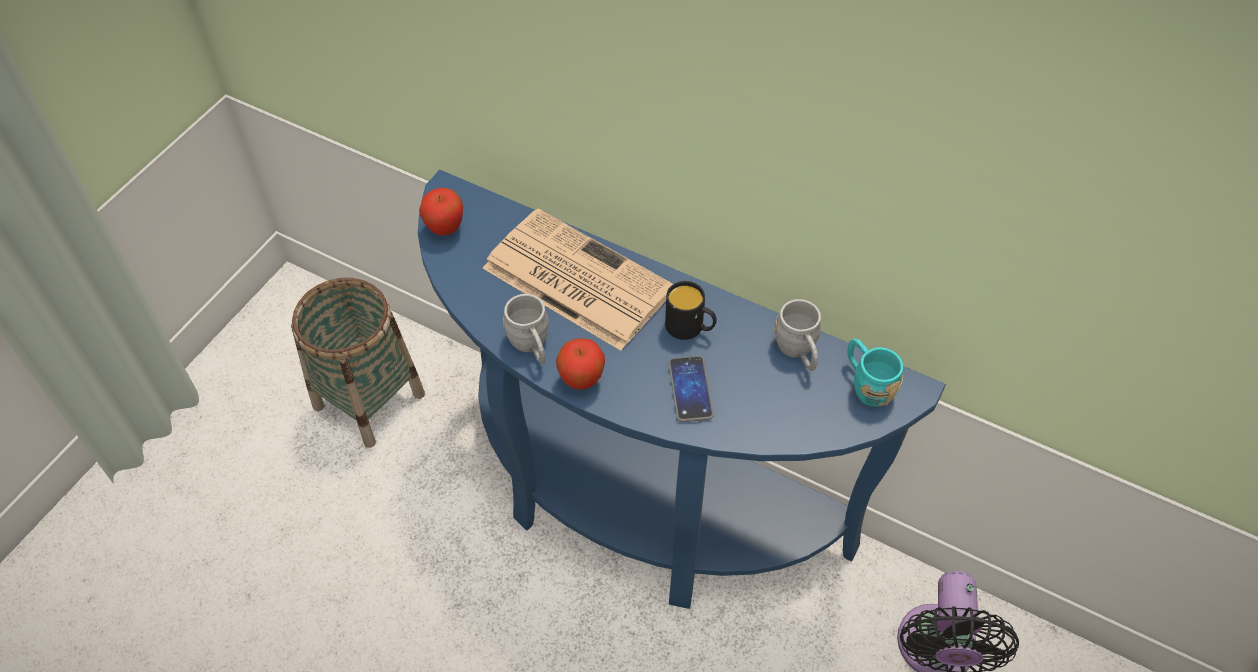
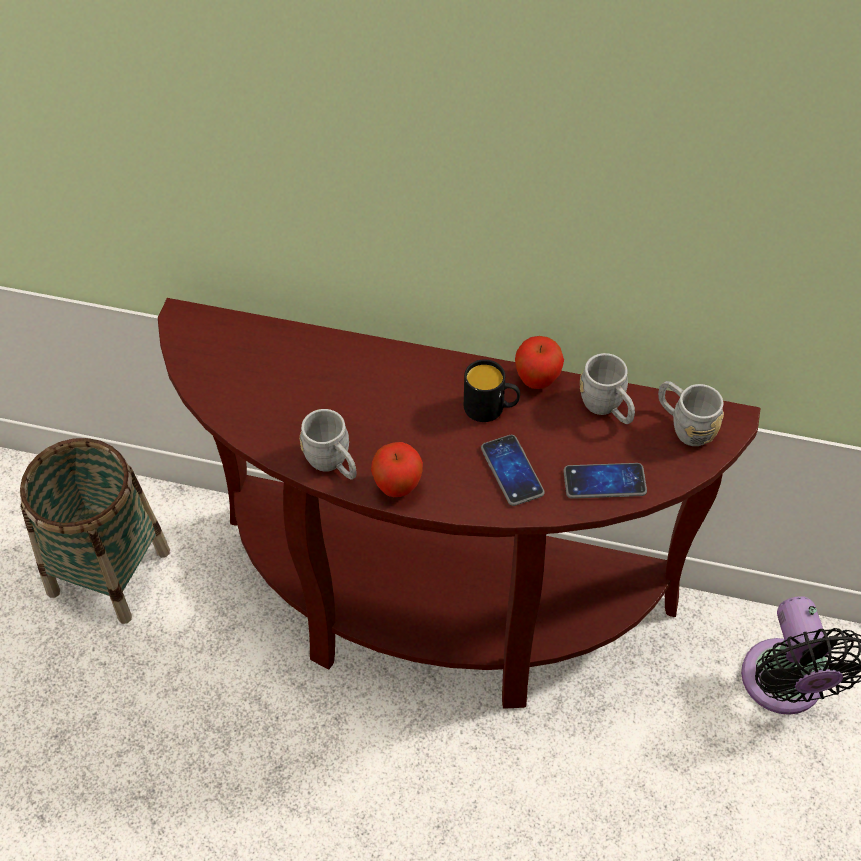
camera: 15 degrees left, 0 degrees up
(445, 229) = (197, 360): apple -> apple (537, 381)
(575, 279) = (354, 383): newspaper -> none
(635, 501) = (435, 610): blue console table -> brown console table
(773, 419) = (604, 482): none -> phone
(866, 384) = (684, 425): turquoise mug -> grey mug

